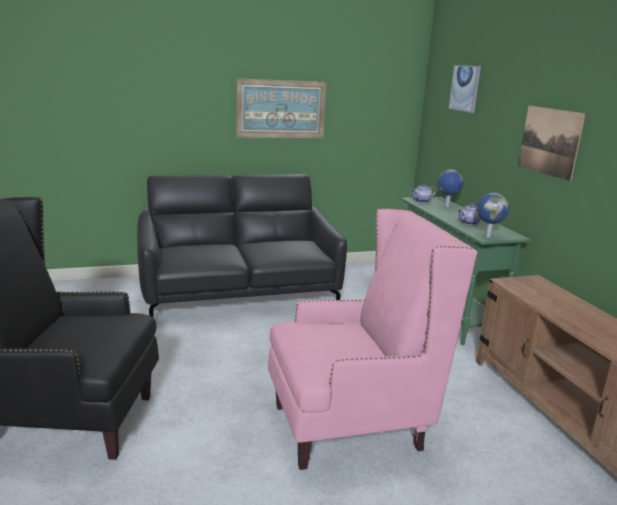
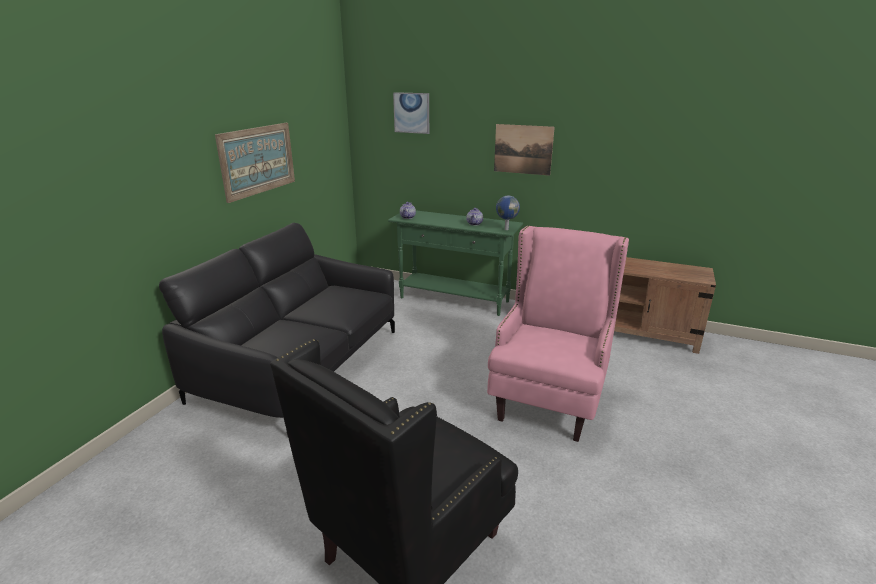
camera: 50 degrees left, 5 degrees up
(447, 206) = (431, 216): globe -> none

